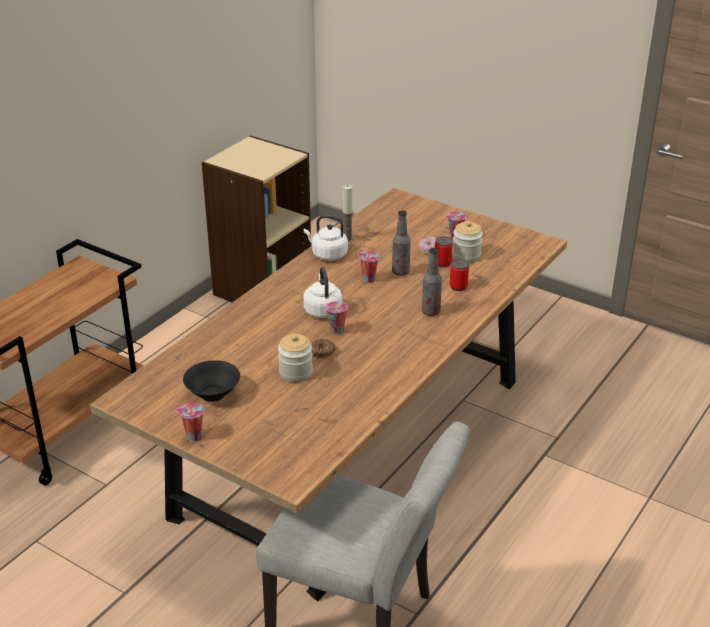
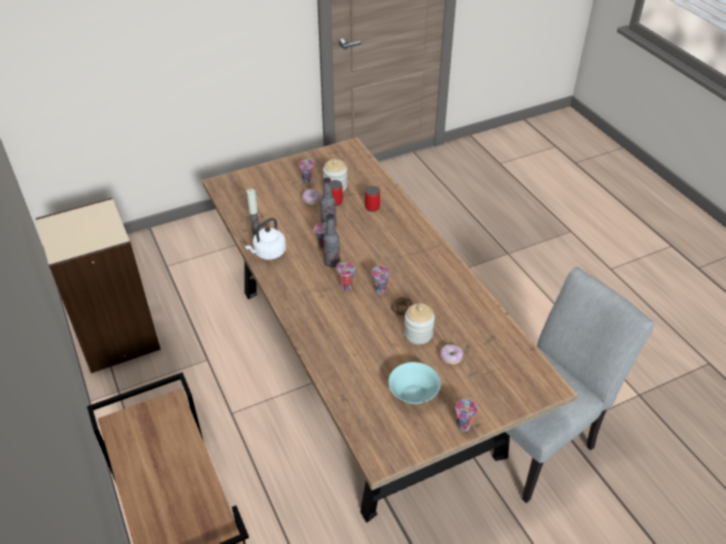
camera: 60 degrees left, 10 degrees up
(213, 393) = (413, 393): black bowl -> turquoise bowl
(279, 402) = (451, 358): none -> donut
(322, 310) = (345, 287): white kettle -> cup
(430, 312) = (393, 233): bottle -> bottle (332, 263)

